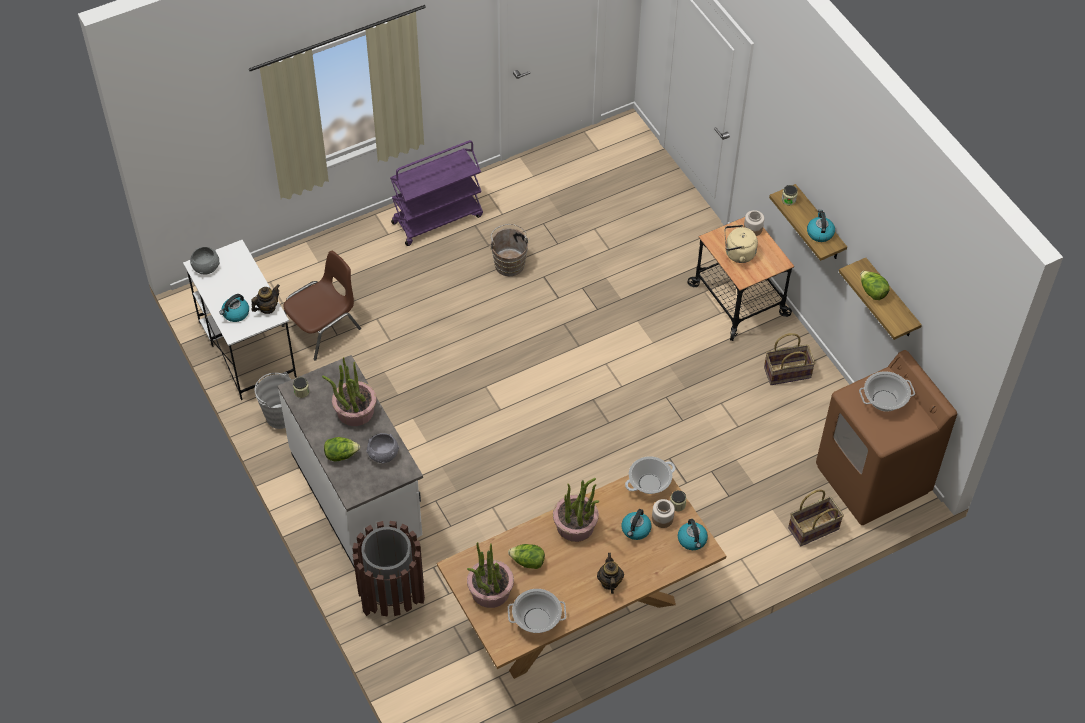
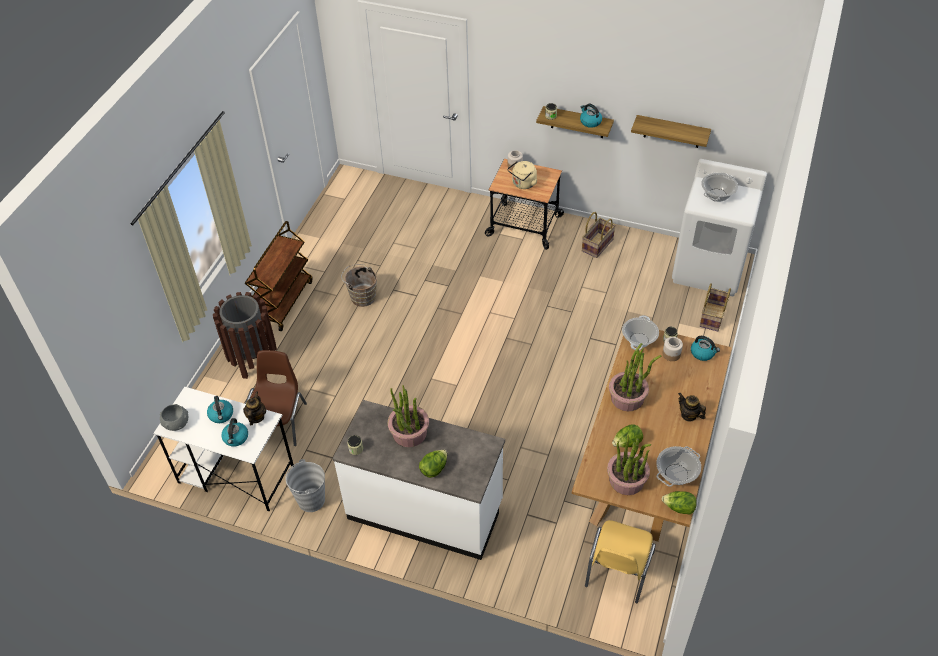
camera: 40 degrees left, 5 degrees down
(383, 454) = (462, 446): grey bowl -> none
(392, 596) = (522, 555): brown trash can -> brown trash can (253, 358)
(437, 218) = (284, 302): purple cart -> brown cart
(453, 672) = (618, 570): none -> yellow chair
(635, 530) = (665, 372): kettle -> kettle (221, 415)
(872, 292) = (664, 129): lettuce -> lettuce (678, 508)
(873, 479) = (709, 268): brown washing machine -> white washing machine

